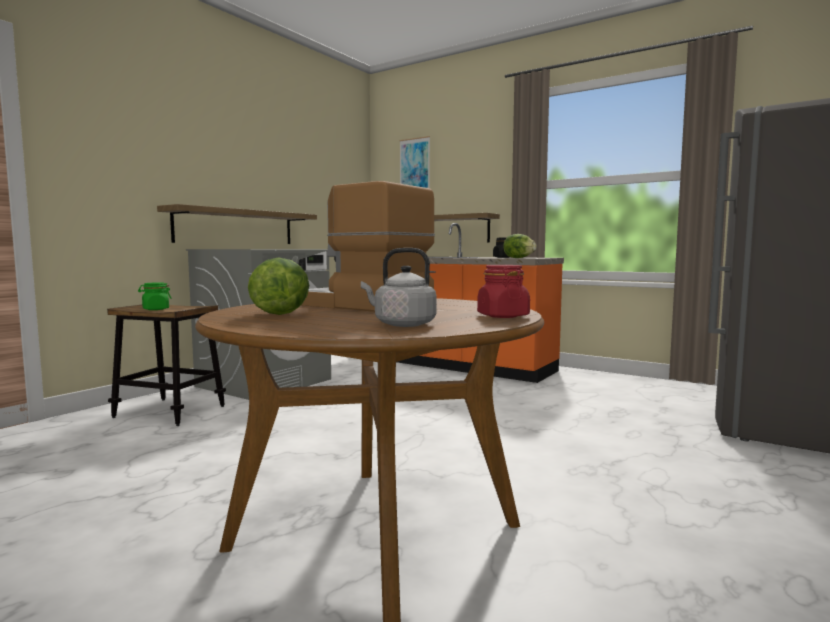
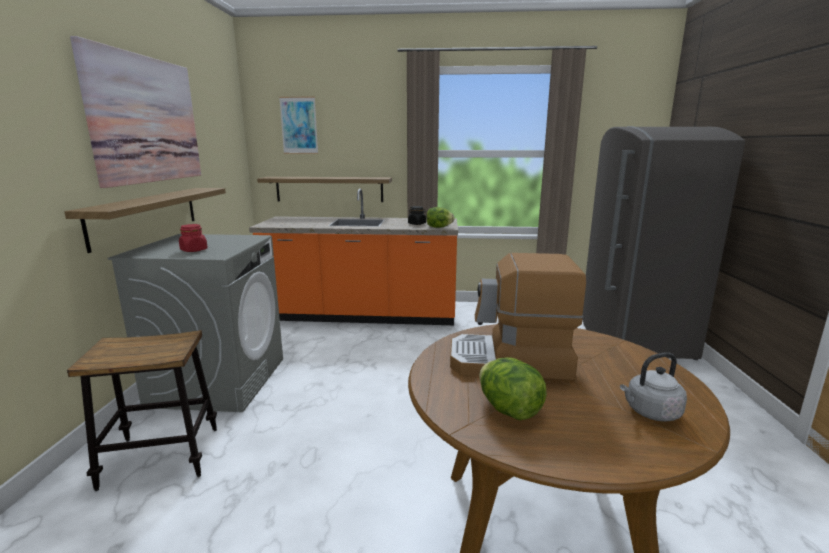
camera: 30 degrees left, 10 degrees up
(155, 309) = (136, 355): green jar -> none
(250, 149) = (146, 120): none -> picture
(502, 316) = (654, 367): red jar -> red jar (194, 250)

